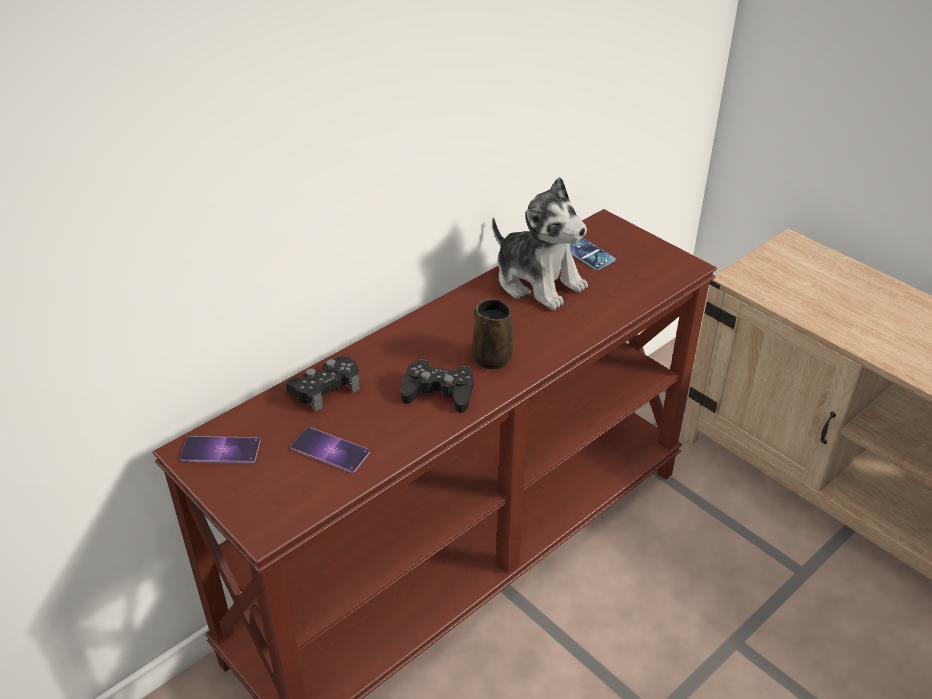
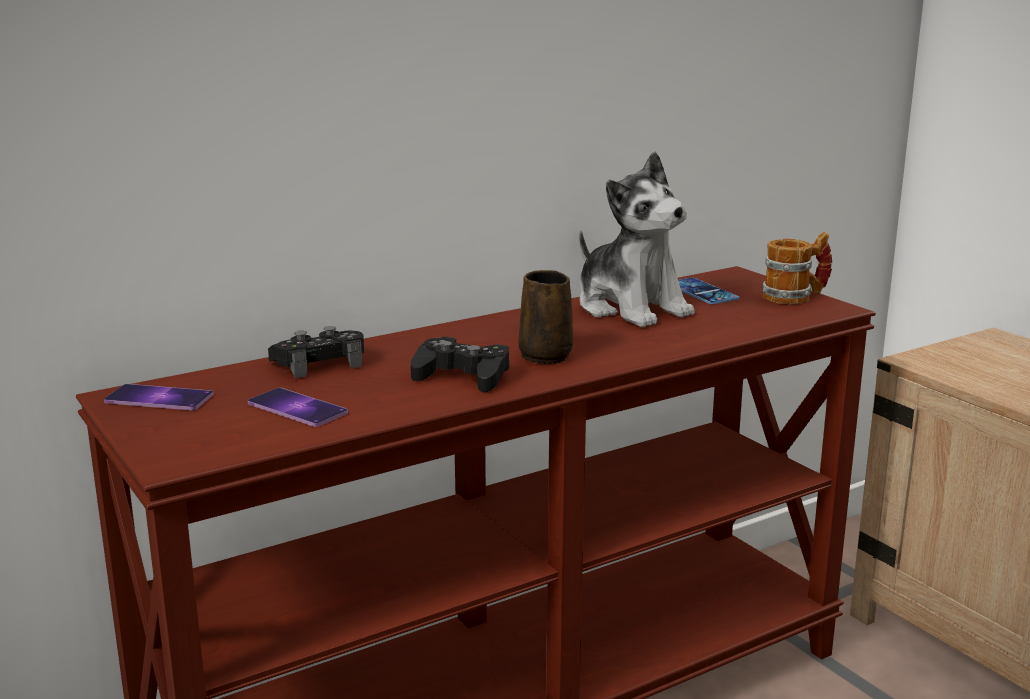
camera: 10 degrees right, 20 degrees down
(656, 253) = (795, 297): none -> mug

